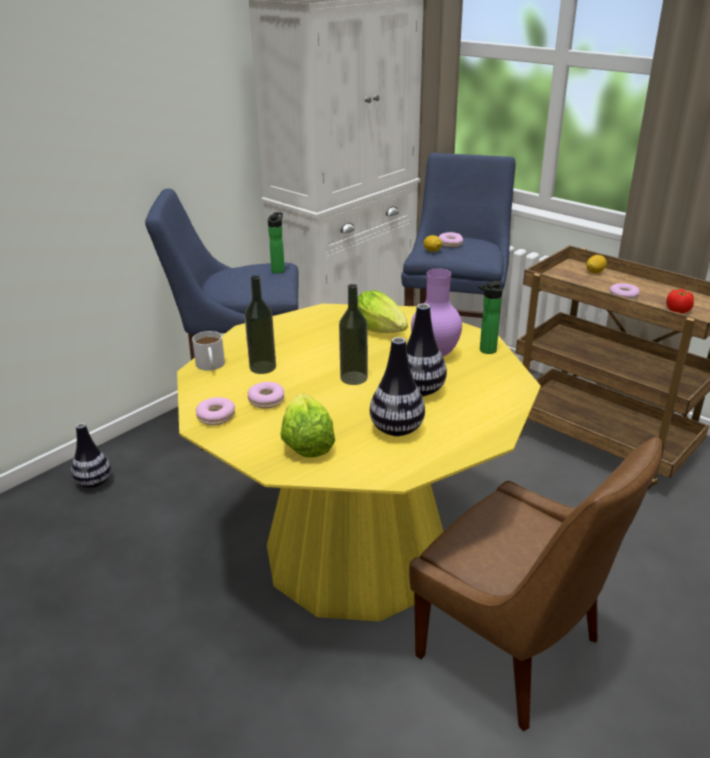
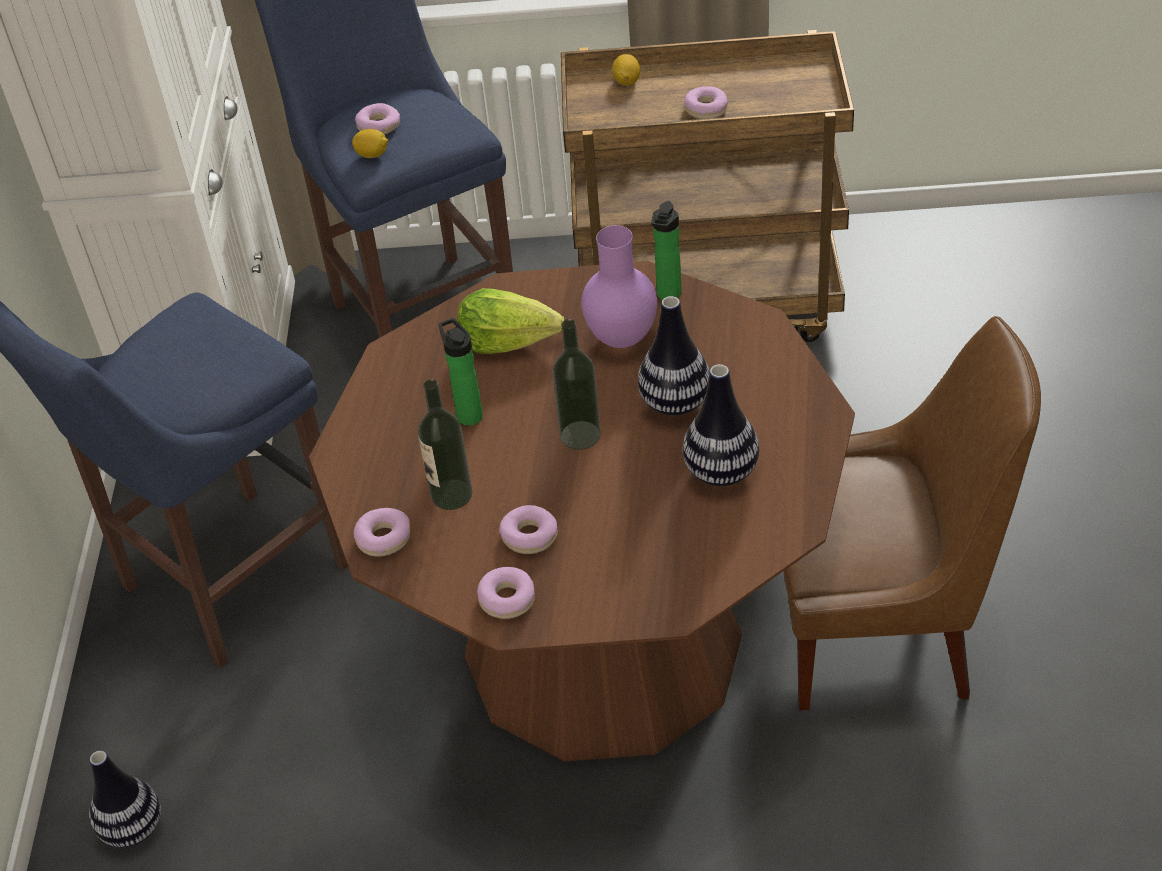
camera: 40 degrees left, 15 degrees up
(210, 366) = (384, 538): white mug -> donut
(279, 270) = (204, 320): bottle -> bottle (468, 413)
(306, 442) = (655, 556): lettuce -> none
(357, 551) = (602, 646): yellow dining table -> brown dining table
(678, 310) = (785, 99): tomato -> none

